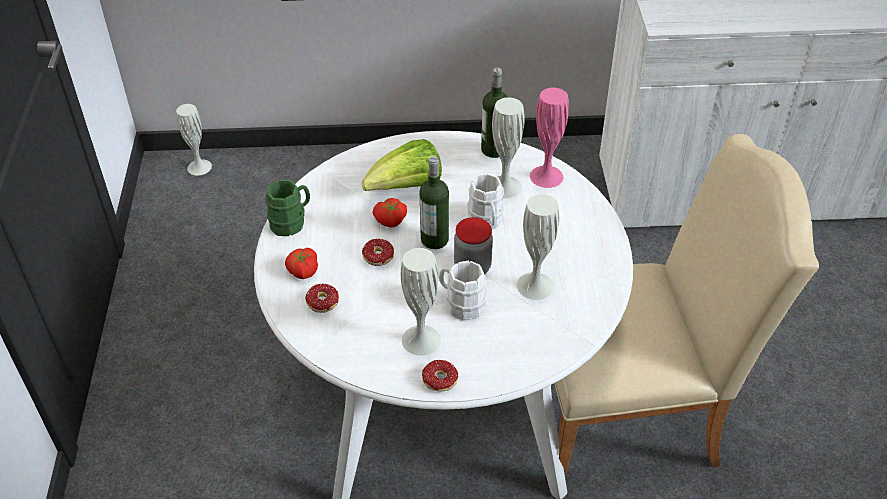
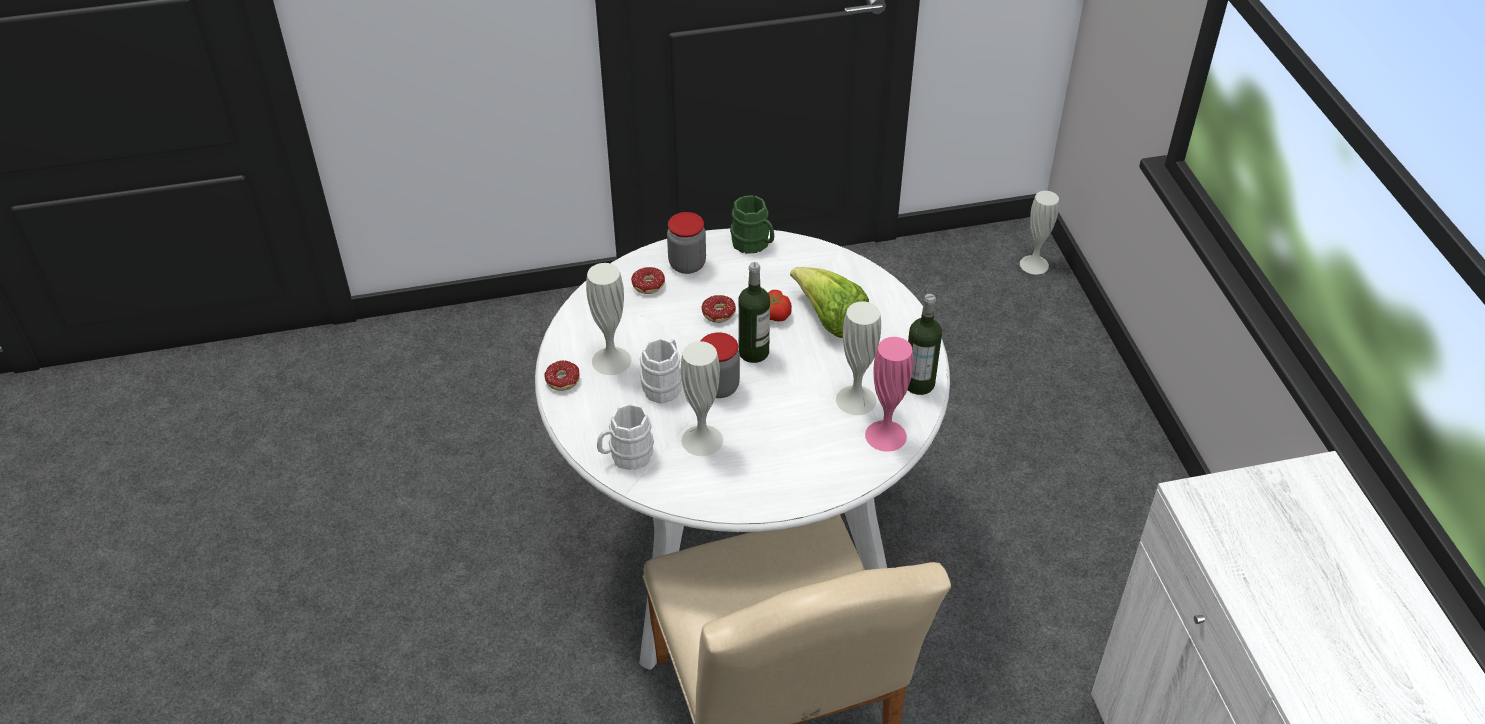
camera: 80 degrees right, 0 degrees up
(302, 271) = (687, 264): tomato -> jar
(486, 221) = (793, 390): white mug -> white mug (626, 456)

